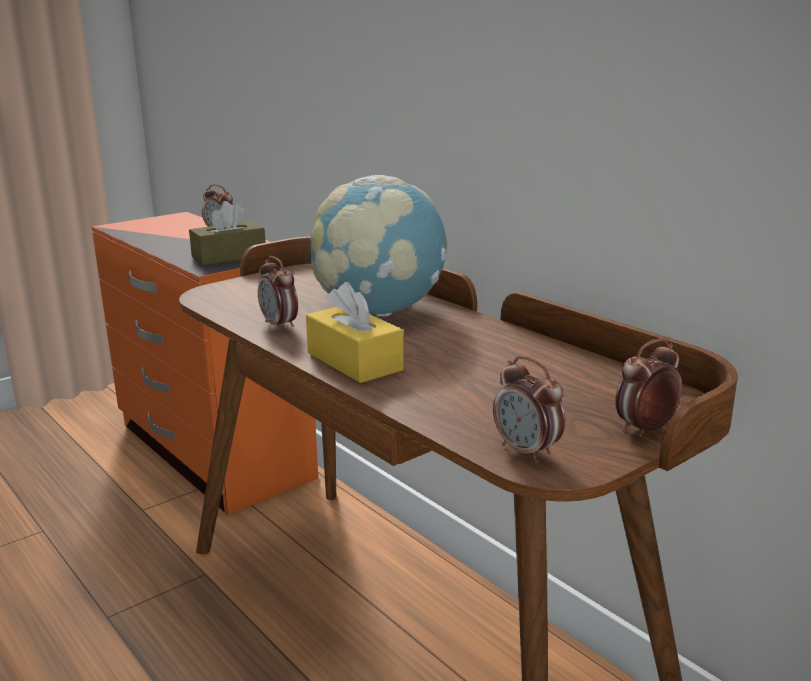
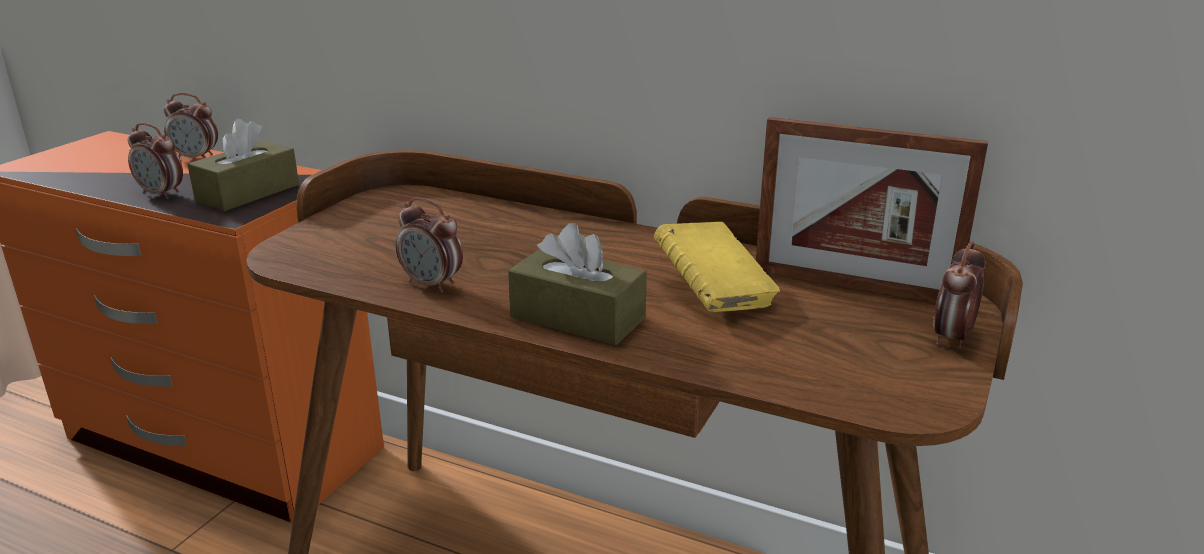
camera: 25 degrees left, 5 degrees up
(354, 361) = (577, 317): yellow tissue box -> brown tissue box
(379, 310) = (532, 242): globe -> none
(476, 364) = (713, 293): none -> yellow book
(526, 451) = (877, 392): alarm clock -> alarm clock (162, 194)
(602, 379) = (852, 286): none -> picture frame

